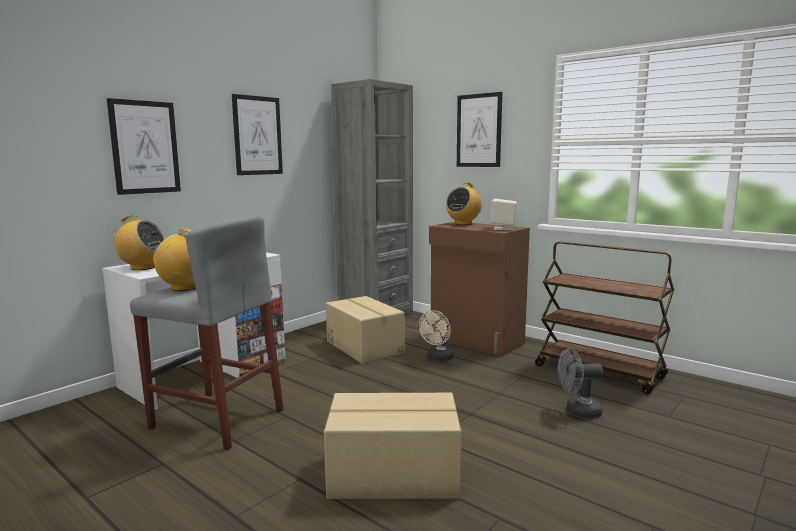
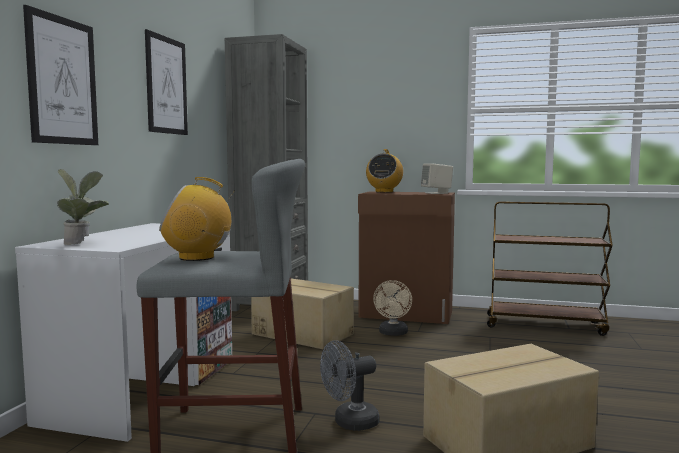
camera: 25 degrees left, 5 degrees down
(142, 268) = (83, 243): radio -> potted plant
(479, 130) = (385, 98): picture -> none
(578, 411) = (575, 357): grey fan -> grey fan (349, 423)

